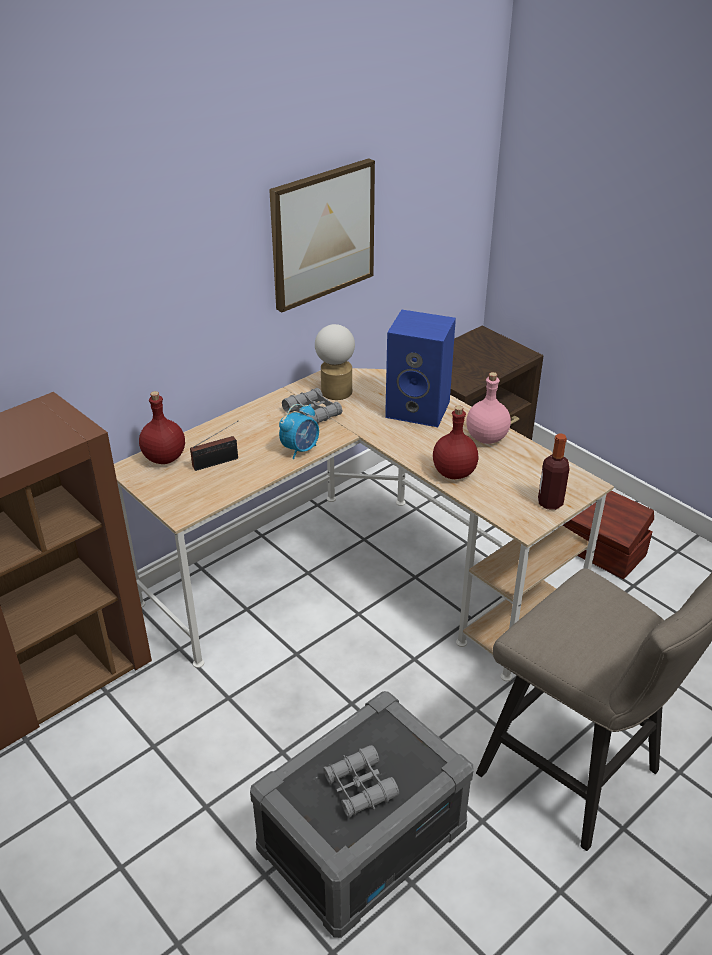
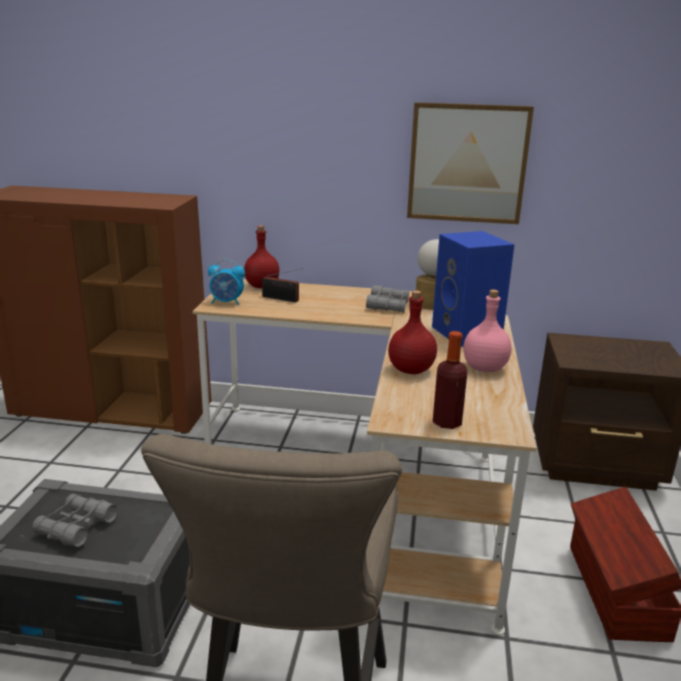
camera: 50 degrees right, 15 degrees down
(300, 449) = (339, 315): alarm clock -> alarm clock (227, 302)

